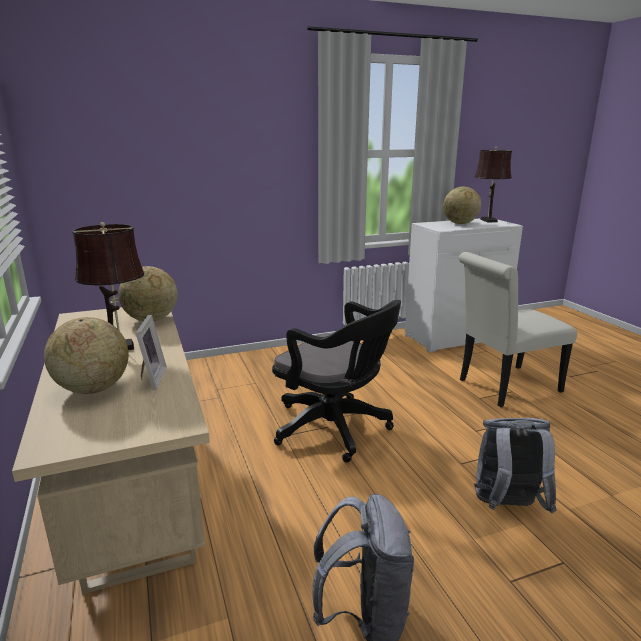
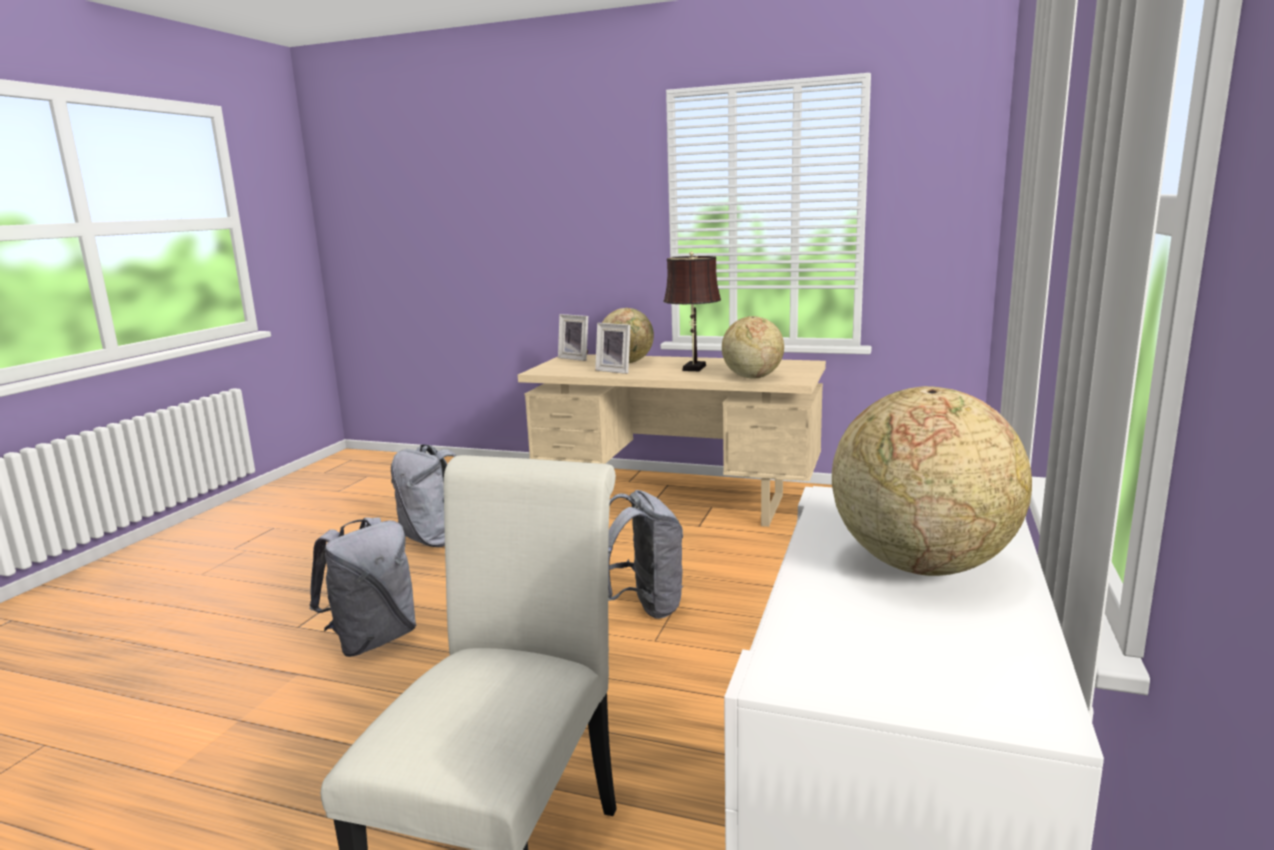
camera: 130 degrees right, 5 degrees down
(65, 437) = (576, 358): none -> picture frame
(336, 429) = (643, 606): black office chair -> grey backpack
(488, 220) = (974, 679): brown table lamp -> none

